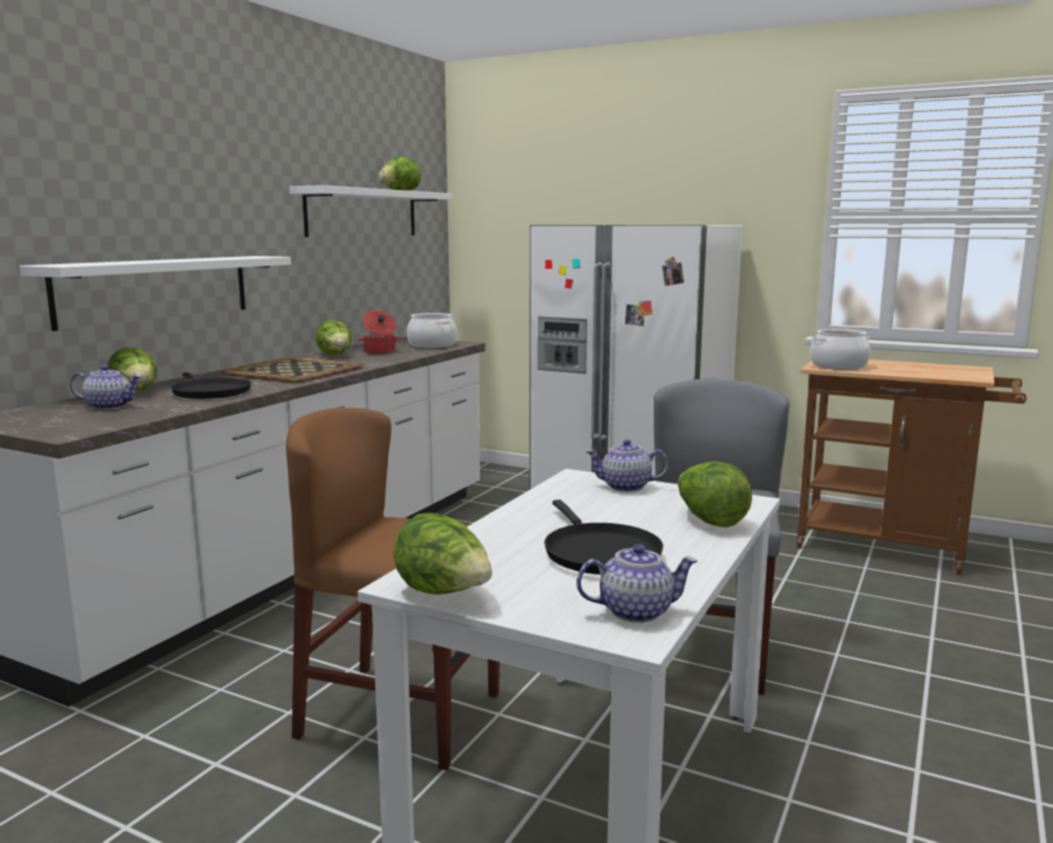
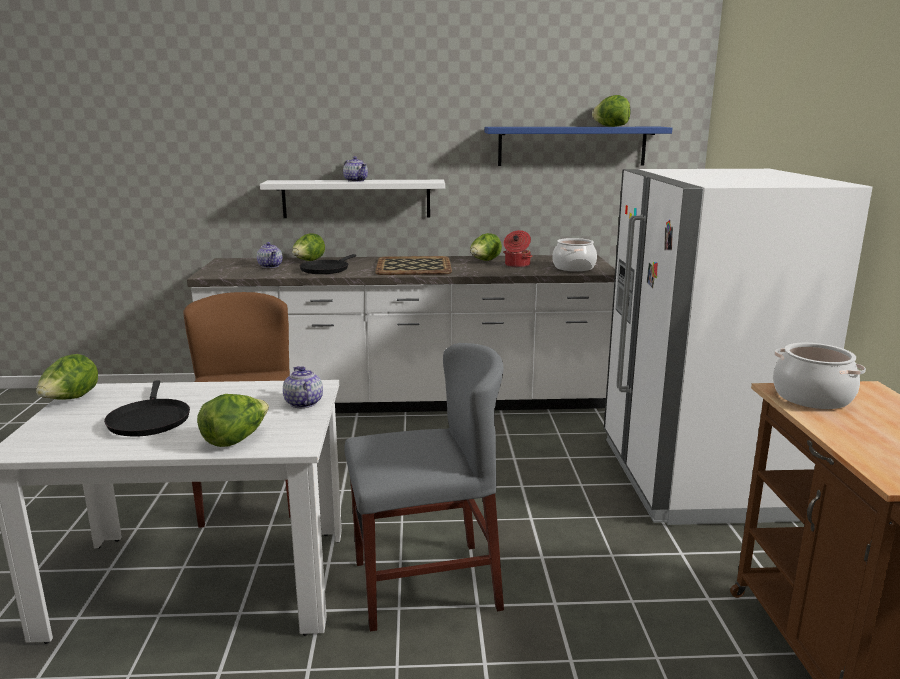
camera: 60 degrees right, 5 degrees up
(363, 213) = (572, 146): white shelf -> blue shelf
(598, 553) = (149, 420): black frying pan -> black frying pan turned 60 degrees counterclockwise
(636, 611) = (49, 445): teapot -> teapot (356, 181)

